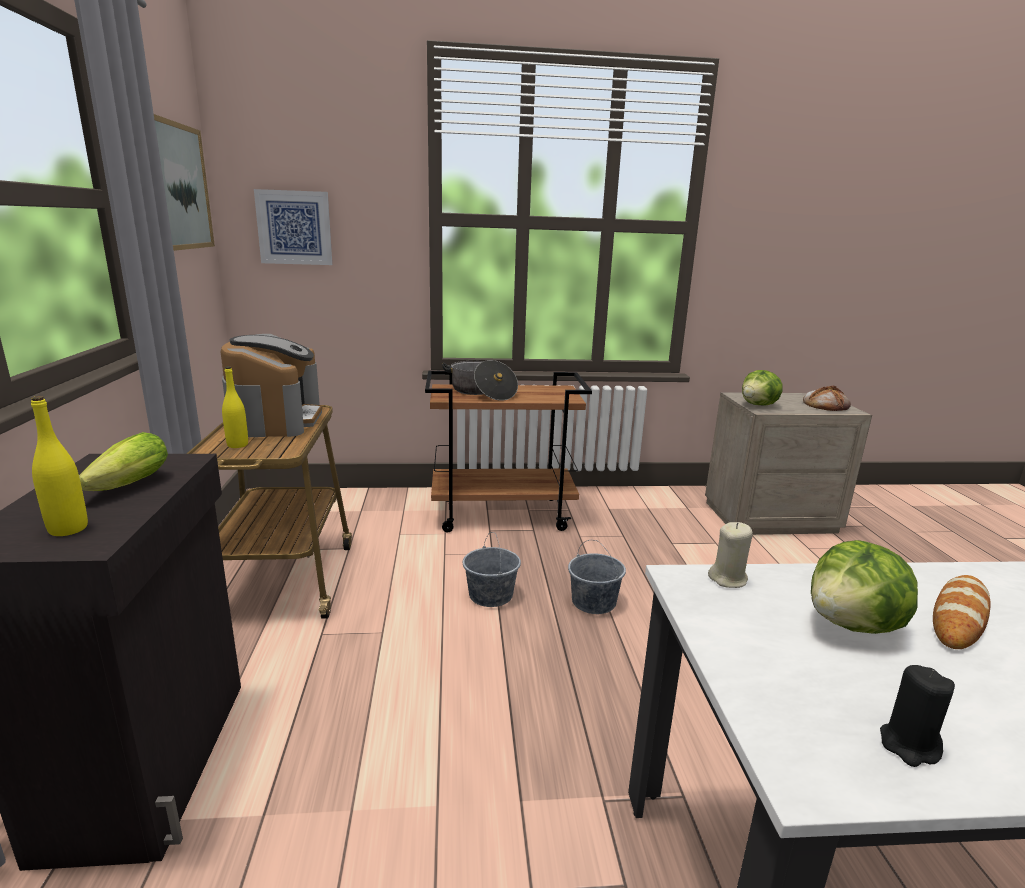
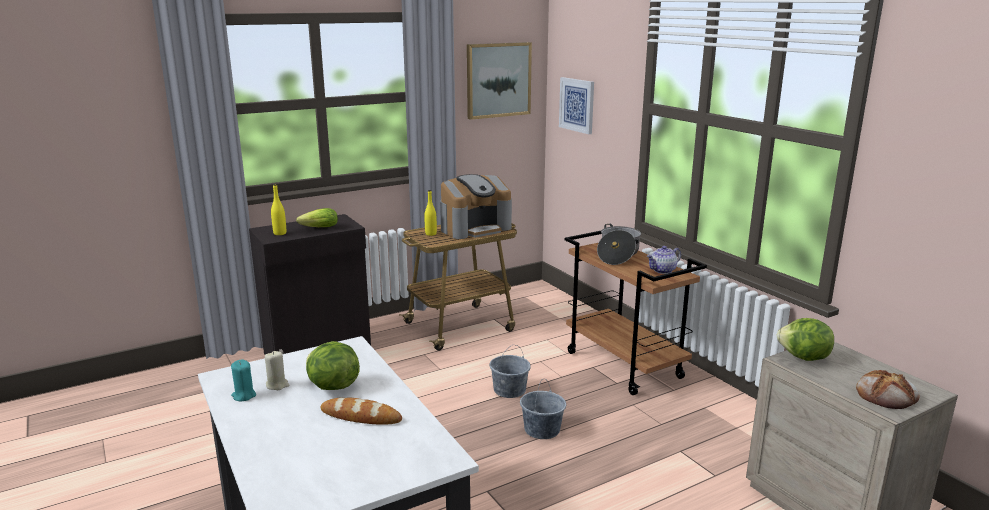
camera: 65 degrees right, 0 degrees up
(546, 390) = (662, 270): none -> teapot
(728, 579) = (360, 355): beige candle -> beige candle (277, 385)
(909, 745) = (244, 396): black candle -> turquoise candle

